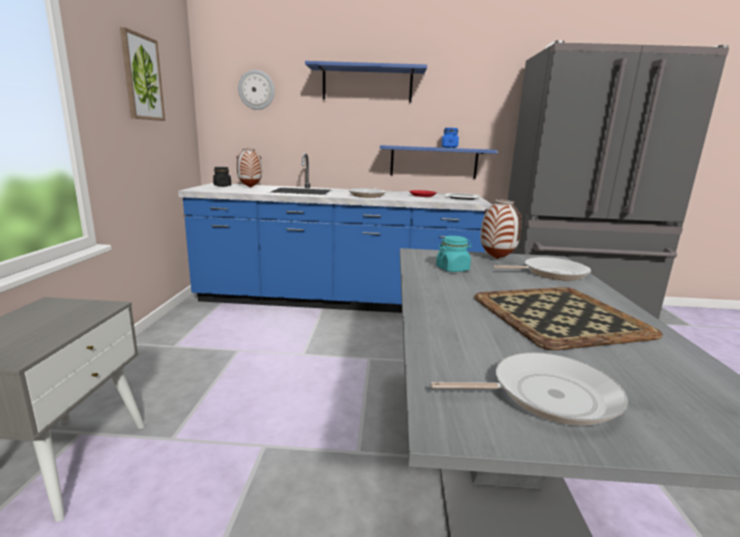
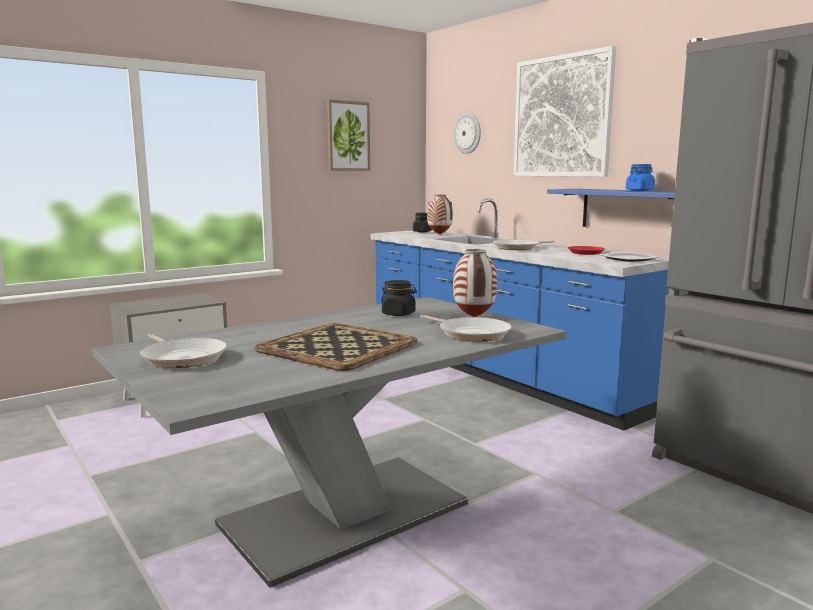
camera: 50 degrees right, 5 degrees down
(367, 84) = (562, 116): blue shelf -> picture
(452, 269) = (399, 314): turquoise jar -> black jar

